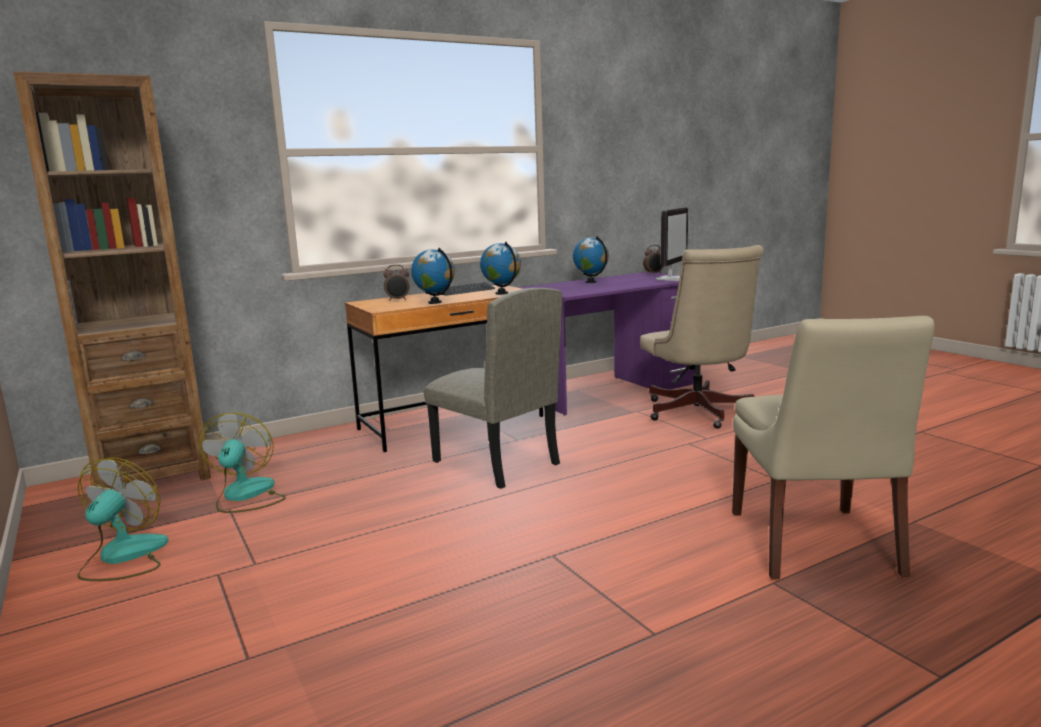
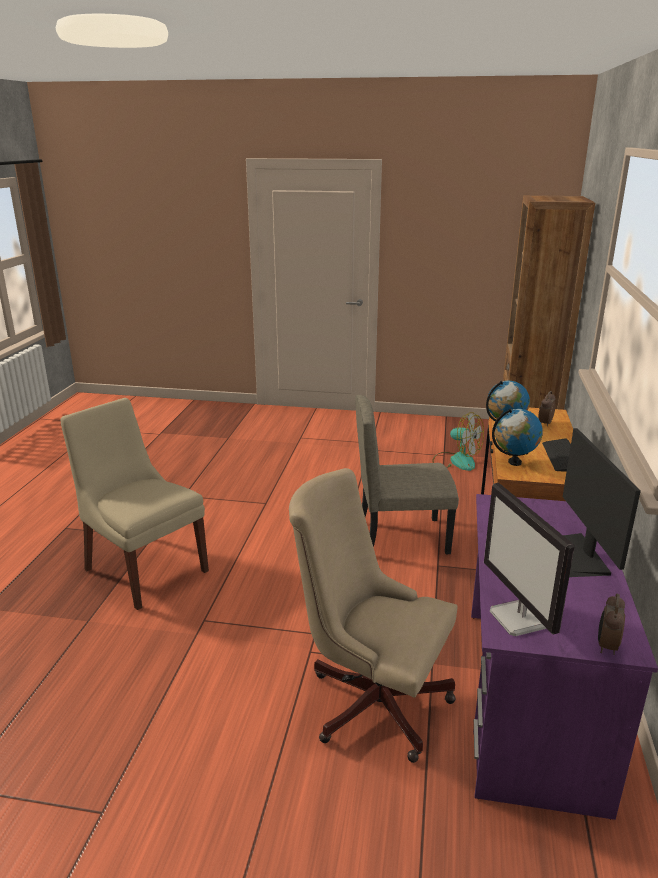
camera: 130 degrees right, 10 degrees up
(123, 557) = (416, 431): fan -> none
(591, 282) = (577, 555): globe -> monitor

